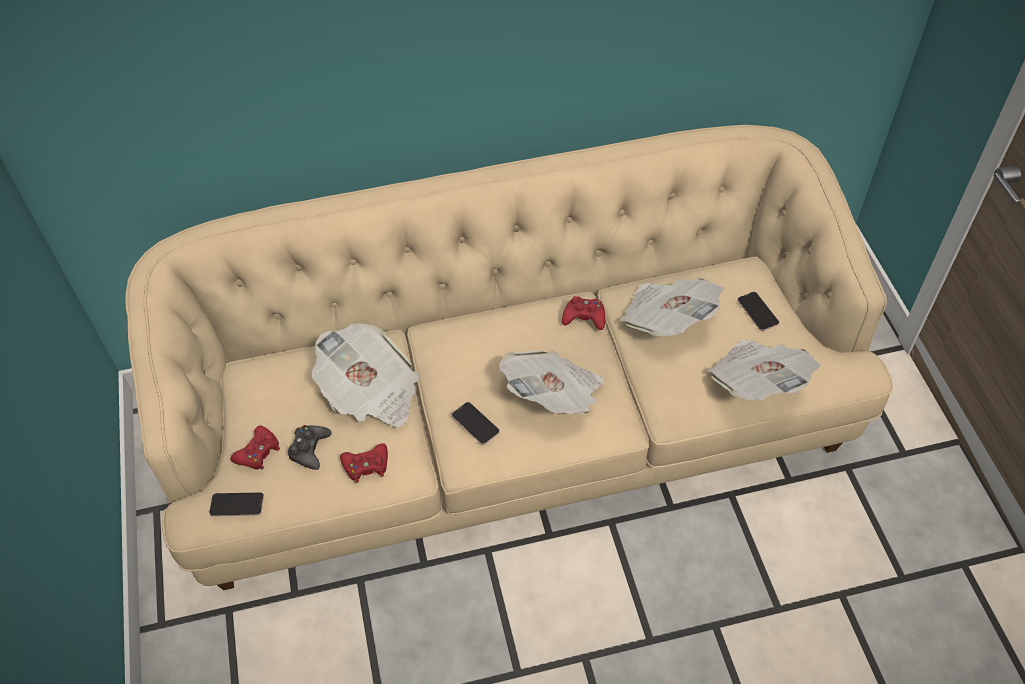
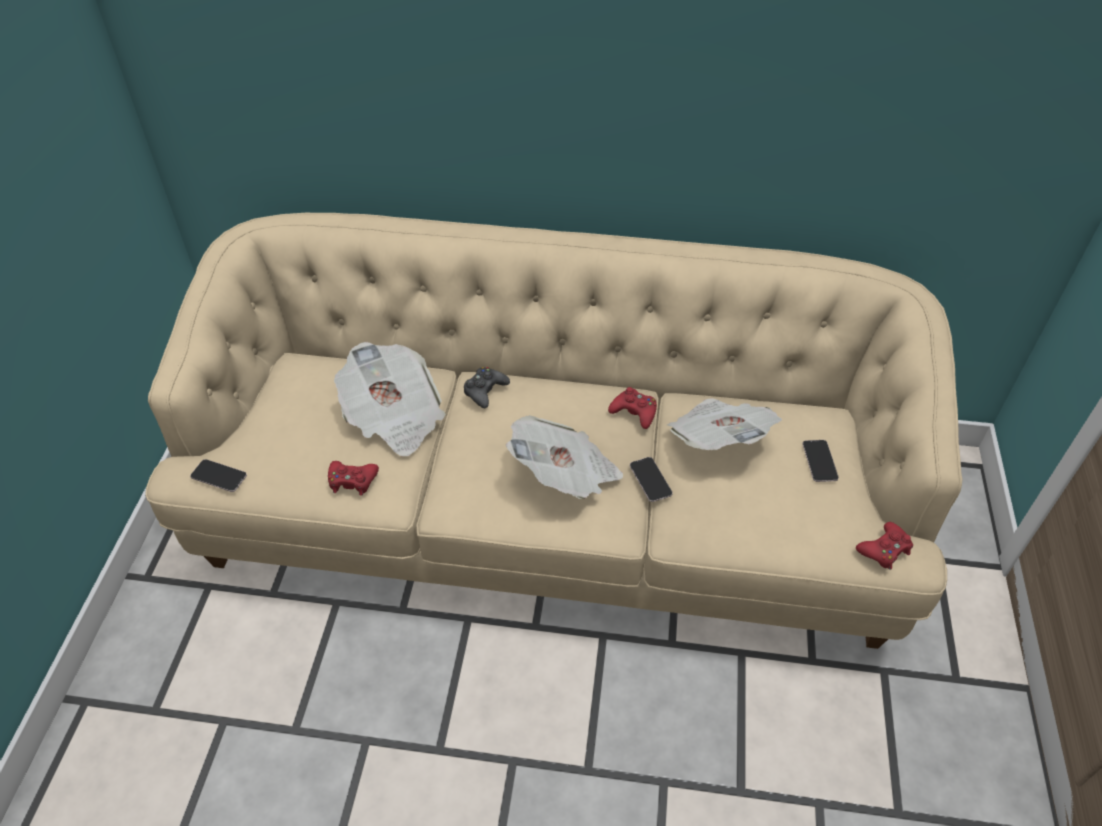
camera: 20 degrees right, 5 degrees down
(258, 452) = (263, 436): red game controller -> red game controller (884, 550)
(309, 449) = (309, 449): black game controller -> black game controller (485, 391)
(475, 423) = (474, 476): phone -> phone (650, 480)
(757, 383) = (785, 531): newspaper -> none

